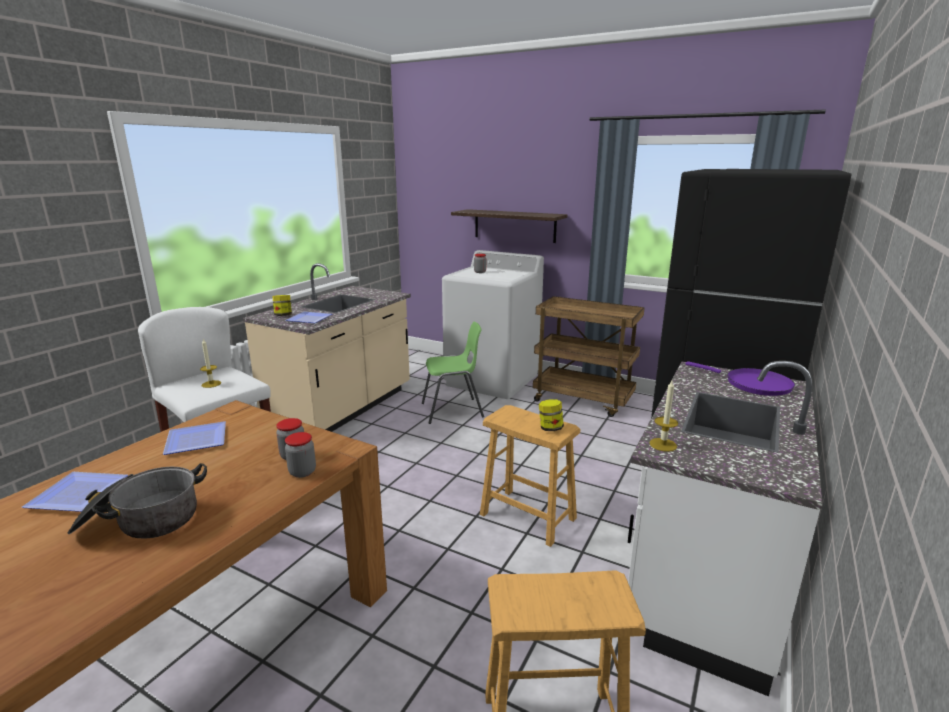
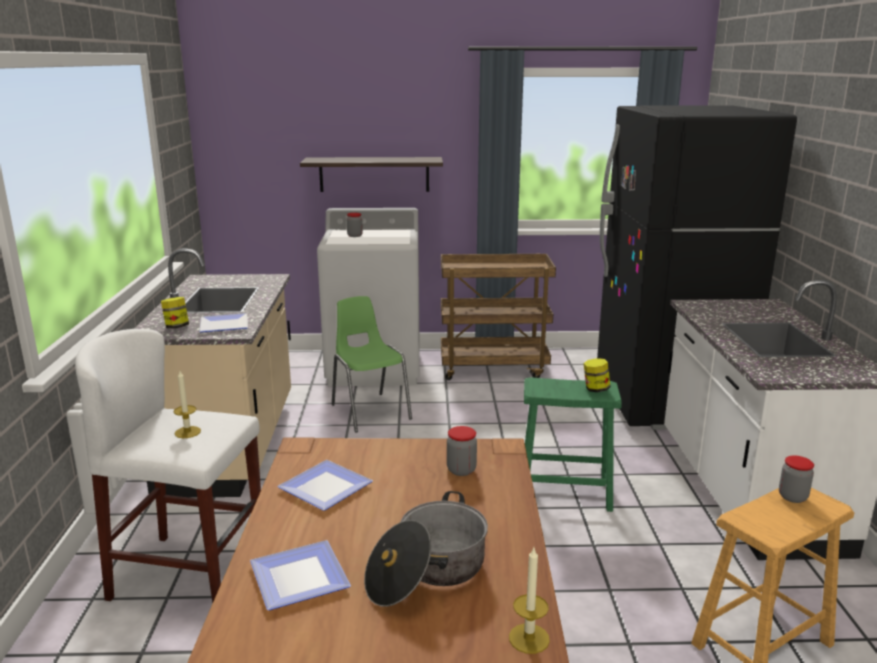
camera: 30 degrees left, 0 degrees up
(302, 472) = (498, 480): jar -> jar (792, 497)
(453, 410) = (370, 411): green chair -> green chair turned 75 degrees counterclockwise
(528, 516) = (564, 492): brown stool -> green stool
(663, 444) = (765, 370): candle -> candle (529, 638)
(753, 384) = (748, 309): purple frying pan -> none

